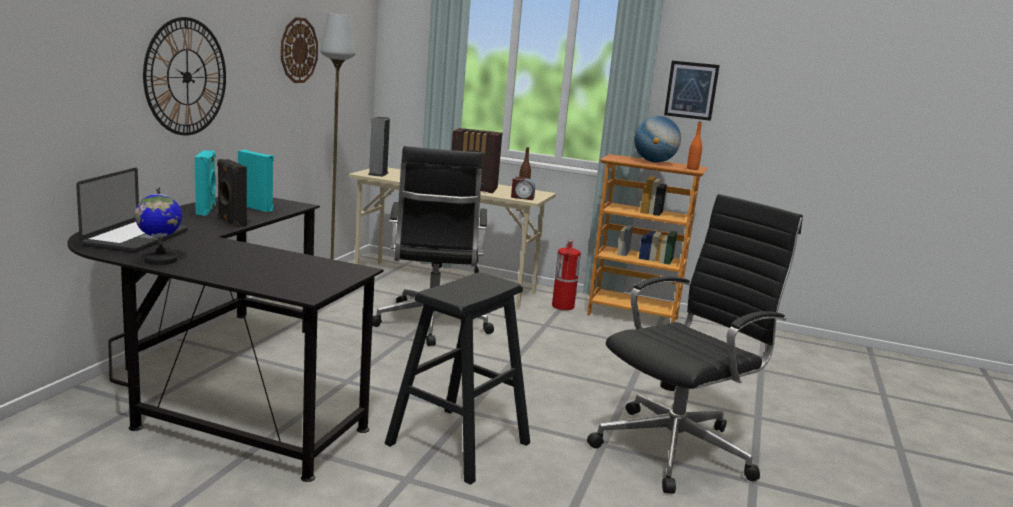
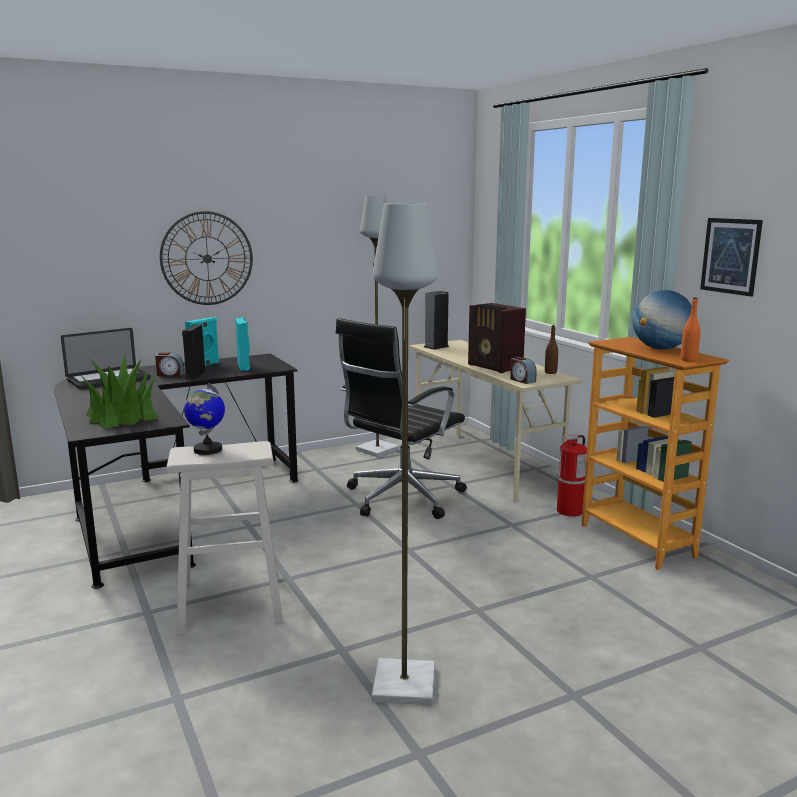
camera: 45 degrees right, 0 degrees up
(160, 260) = (78, 396): globe -> globe (207, 450)
(197, 224) = (170, 374): none -> alarm clock
(289, 272) = (121, 416): none -> potted plant
(298, 50) = (349, 231): wall clock -> none
(458, 443) = (230, 601): black stool -> beige stool
(677, 448) = (405, 685): black office chair -> grey floor lamp

